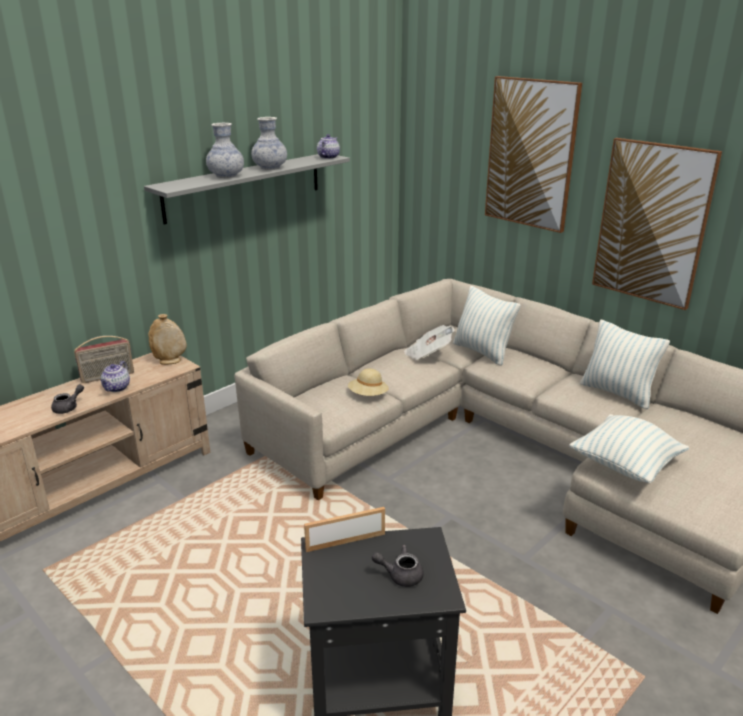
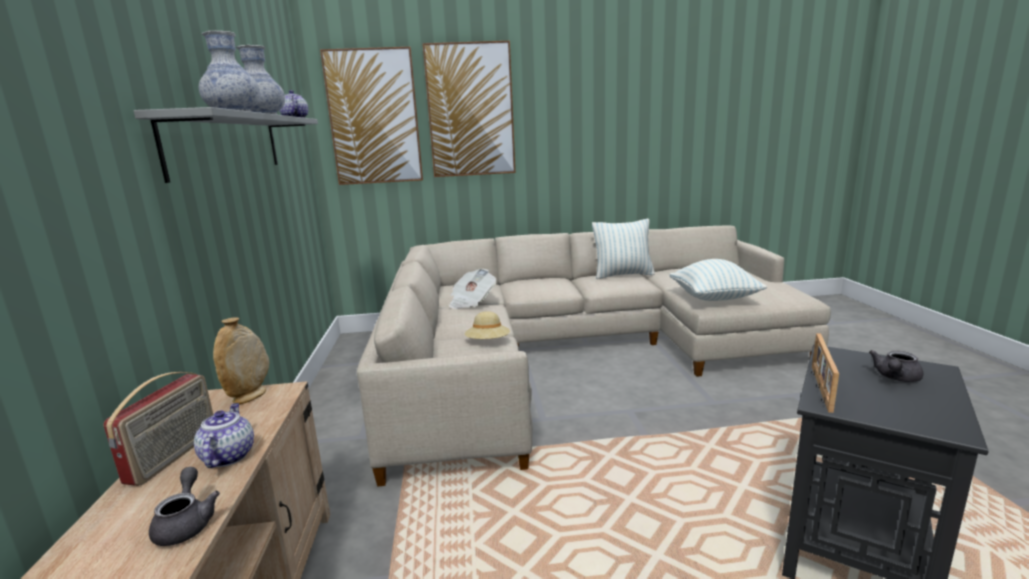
camera: 50 degrees left, 10 degrees down
(117, 388) = (228, 456): teapot -> teapot turned 150 degrees counterclockwise
(482, 352) = (502, 288): pillow -> none
(652, 223) = (588, 145): picture -> picture (374, 117)

